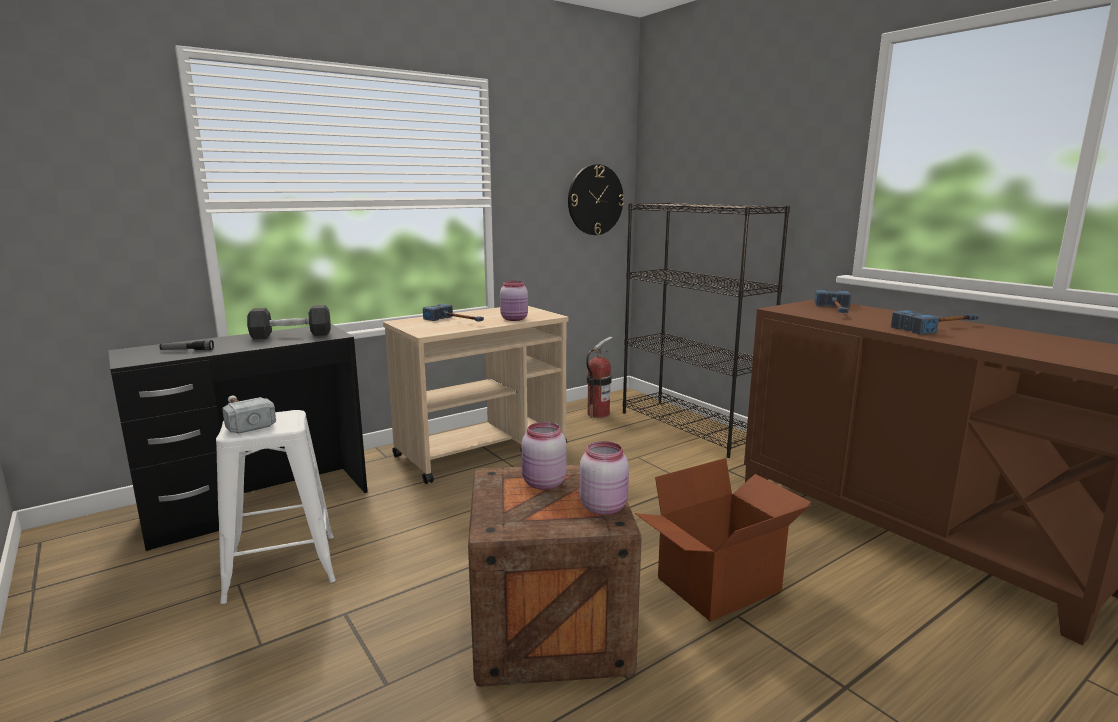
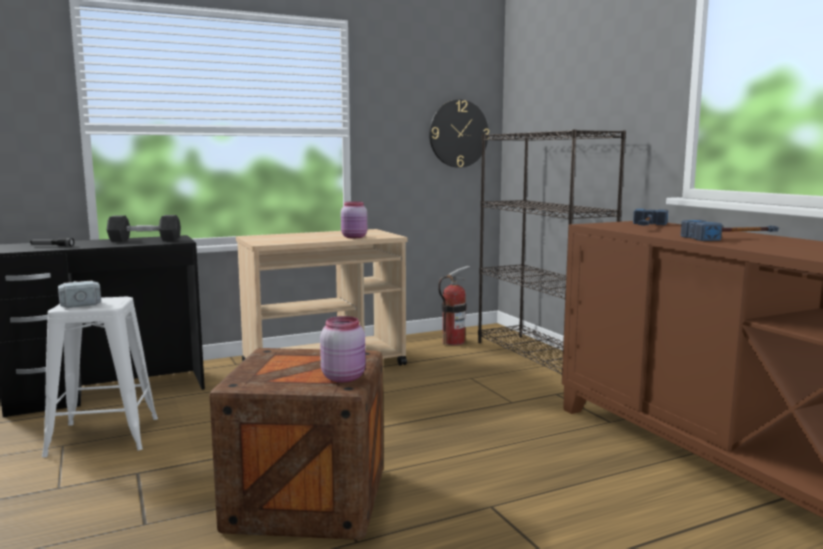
camera: 10 degrees right, 5 degrees down
(456, 321) = (300, 237): hammer -> none
(543, 484) = (305, 360): pink jar -> none
(720, 586) = (488, 482): cardboard box -> none

